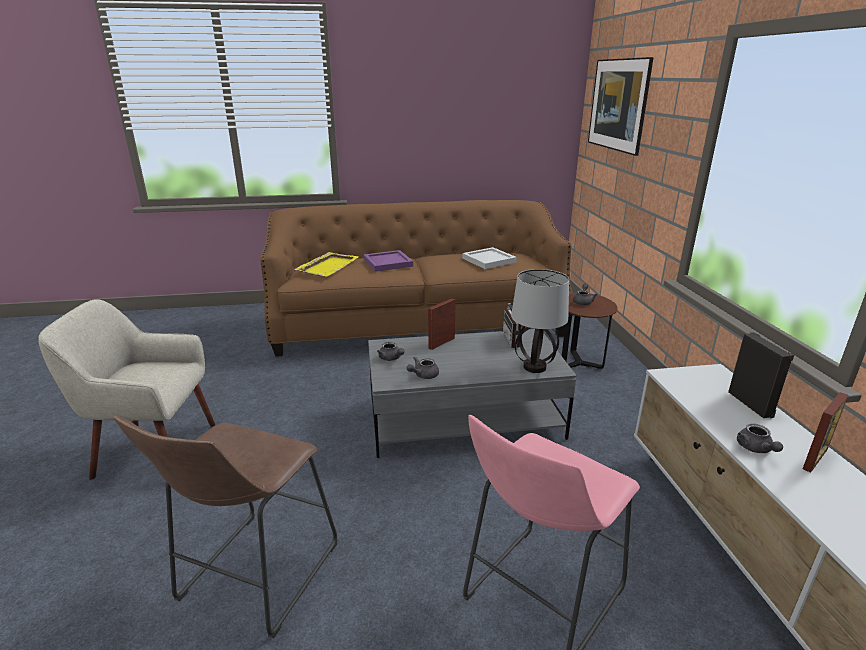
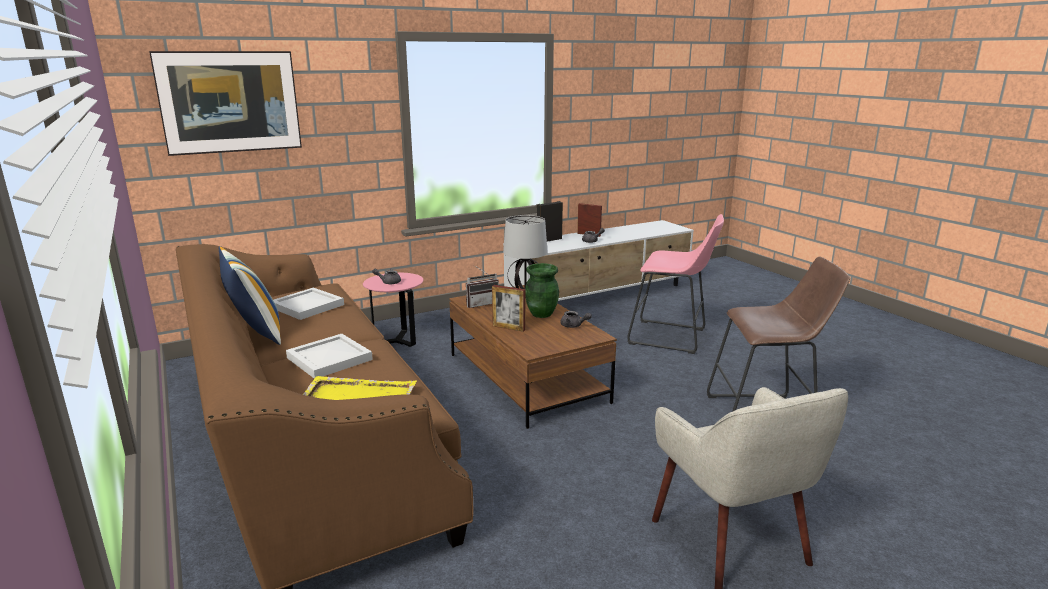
camera: 110 degrees left, 5 degrees down
(388, 263) = (330, 358): purple tray -> white tray
(391, 358) = (557, 342): grey teapot -> none
(454, 251) = (255, 332): none -> pillow
(464, 418) = (525, 378): grey coffee table -> brown coffee table
(468, 365) = (541, 314): none -> green vase
(579, 363) = (397, 341): brown side table -> pink side table

